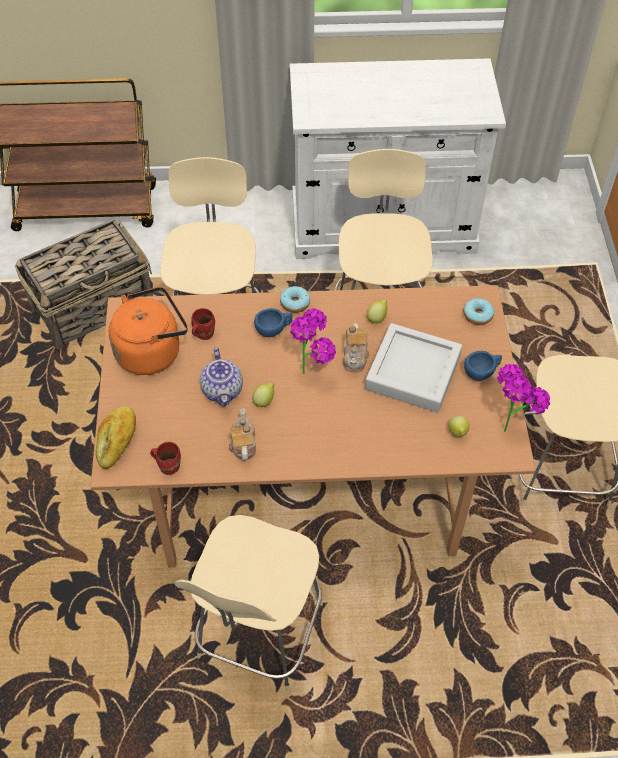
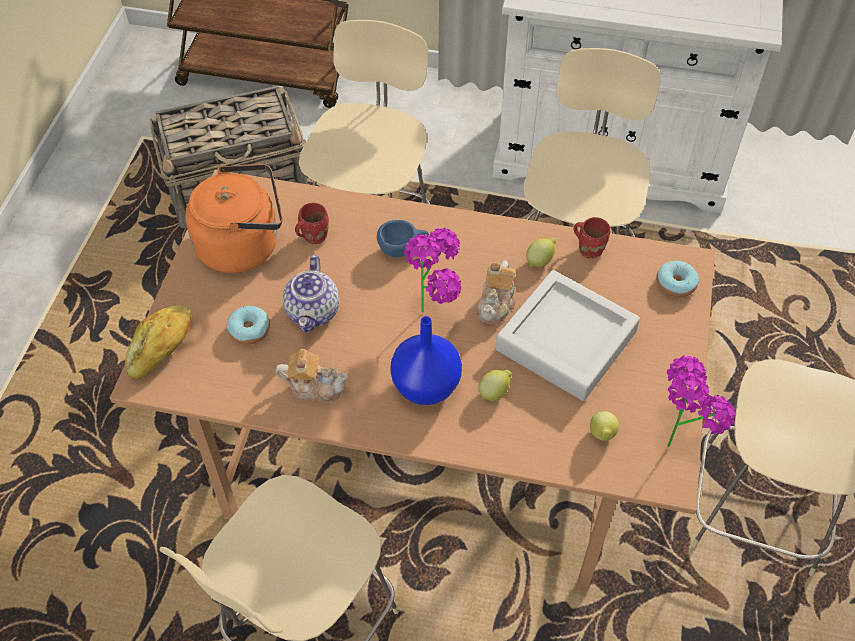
camera: 15 degrees right, 0 degrees up
(169, 465) = (214, 392): red mug -> red mug (590, 248)
(243, 444) = (315, 387): teapot -> teapot turned 90 degrees clockwise
(264, 401) = (361, 336): lemon -> lemon (494, 392)
(295, 303) = (440, 221): donut -> donut (249, 330)
(324, 428) = (426, 388): none -> blue vase
(482, 372) = (659, 360): blue cup -> none

